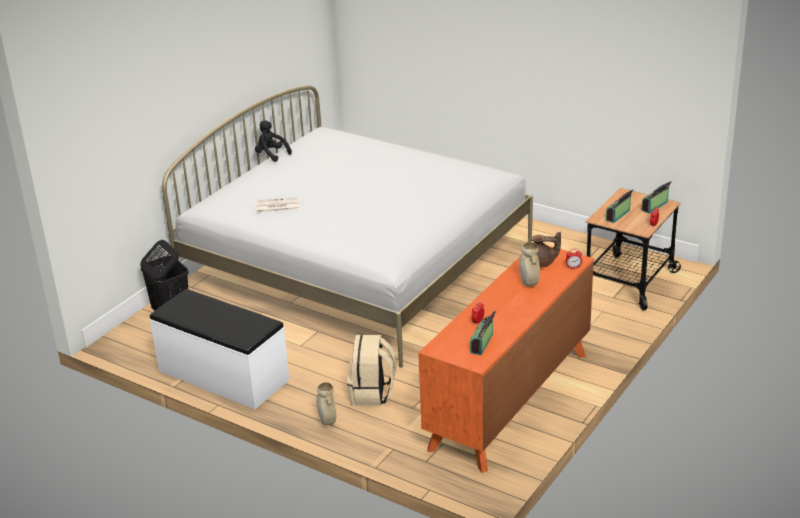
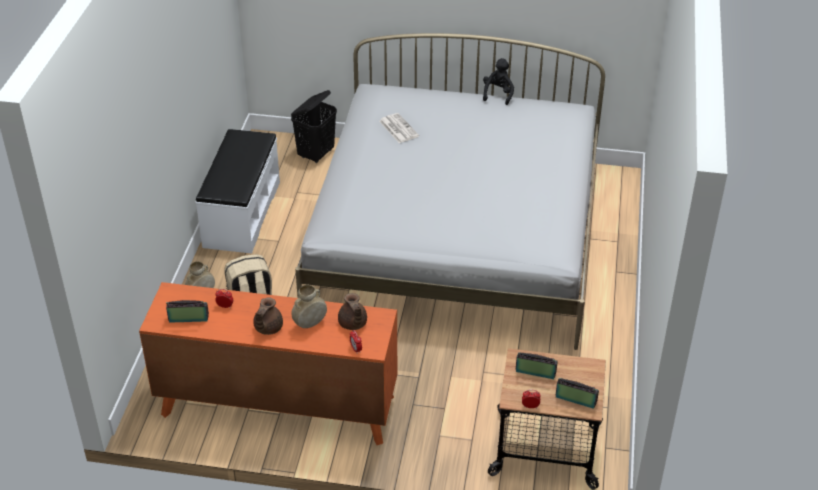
camera: 65 degrees right, 10 degrees up
(521, 304) = (267, 328): none -> brown teapot

